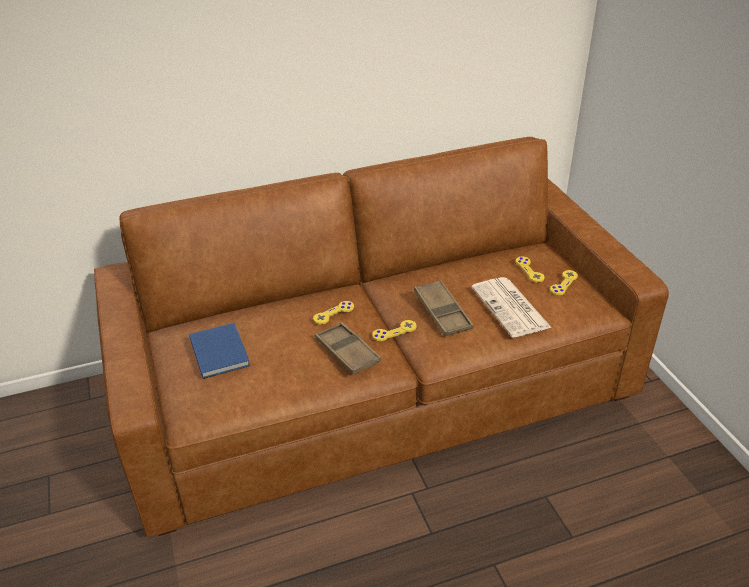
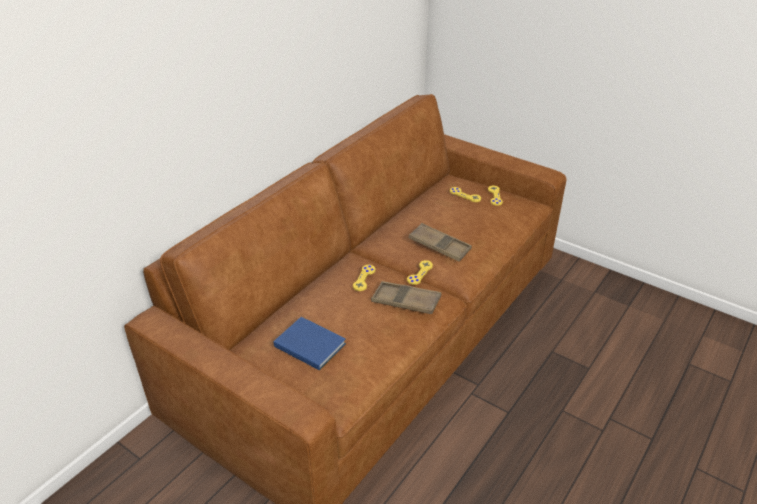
camera: 35 degrees left, 0 degrees up
(511, 308) = (481, 225): newspaper -> none

